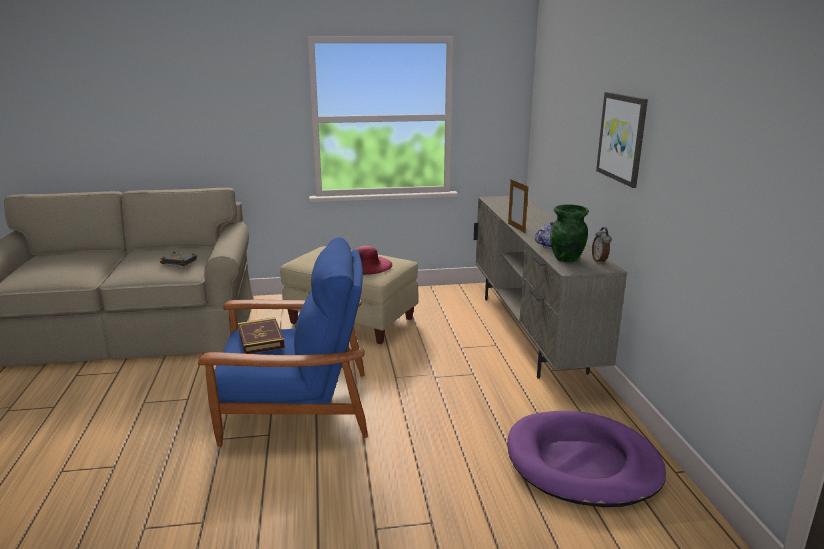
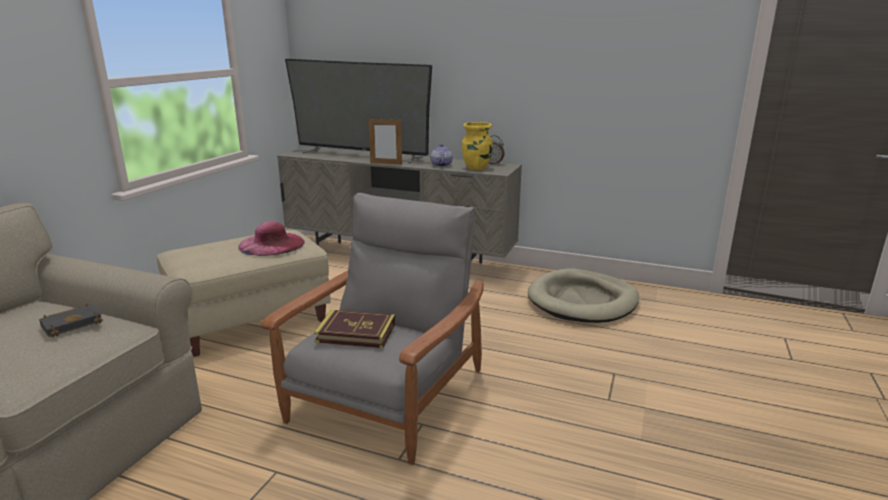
camera: 60 degrees left, 0 degrees up
(295, 407) = (387, 396): blue armchair -> grey armchair
(529, 215) = (361, 155): none -> television
(566, 259) = (477, 168): green vase -> yellow vase
(582, 463) = (582, 301): purple dog bed -> beige dog bed
(622, 138) = (481, 63): picture -> none

